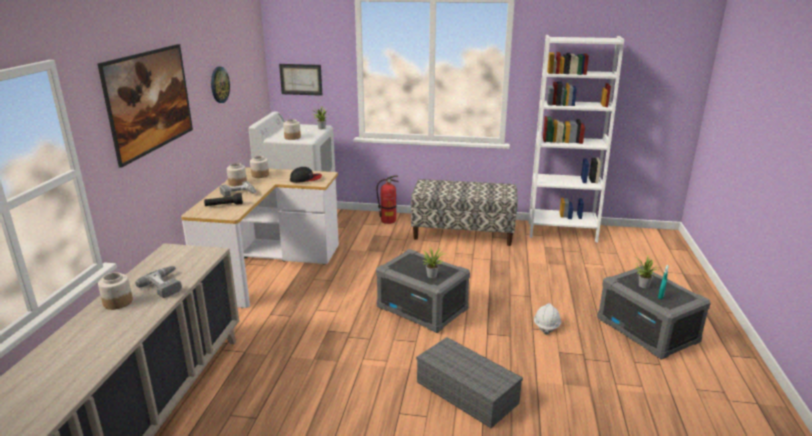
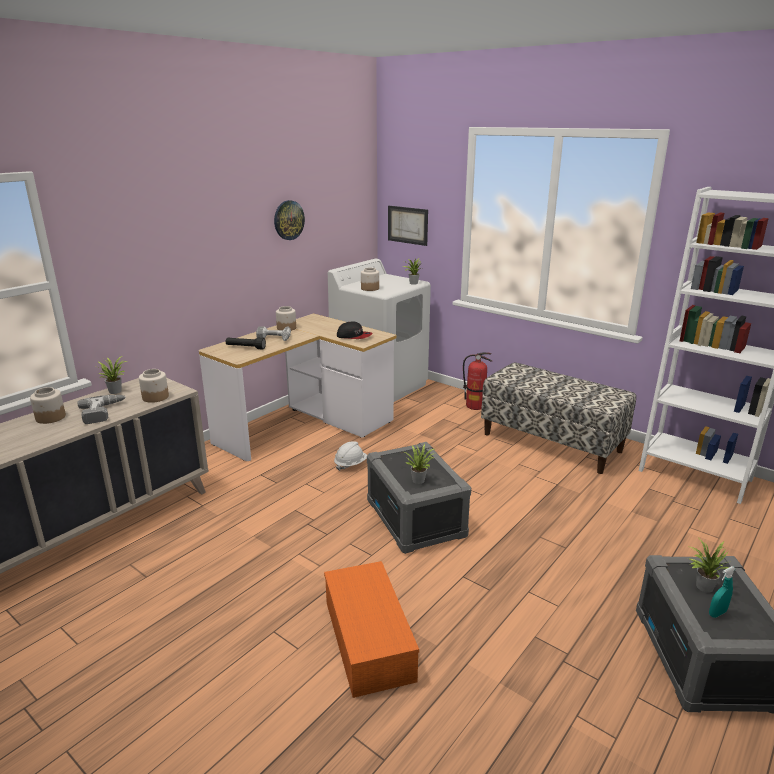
camera: 30 degrees right, 0 degrees up
(149, 266) = (115, 391): none -> potted plant
(154, 124) = (175, 250): picture -> none
(260, 175) = (317, 324): jar -> jar (156, 397)
(468, 392) = (370, 641): grey storage box -> orange storage box
(546, 326) = (551, 594): white hard hat -> white hard hat (351, 464)

